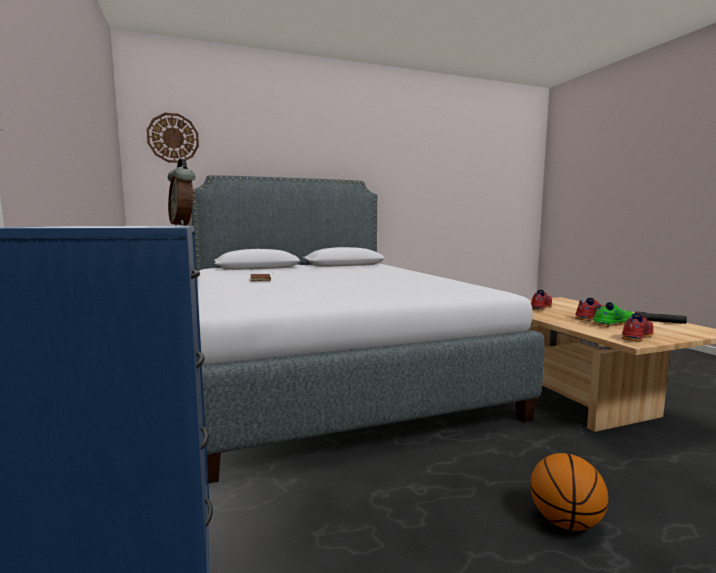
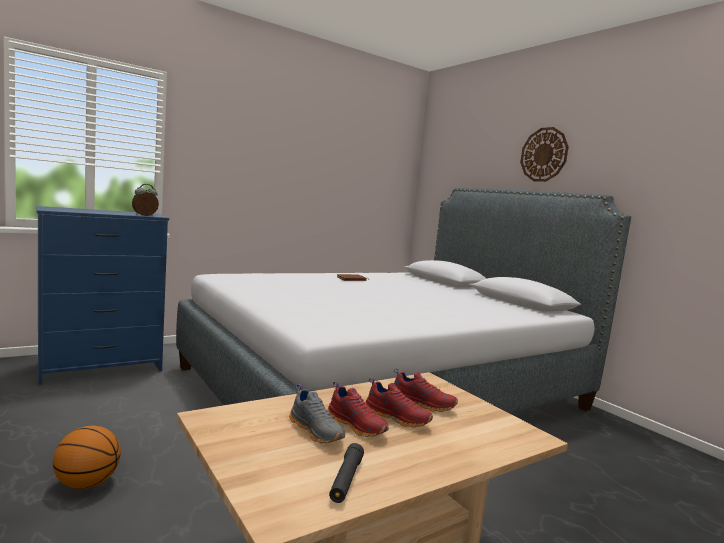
camera: 75 degrees right, 0 degrees up
(173, 138) = (447, 154): wall clock -> wall clock (544, 154)
(611, 324) = (317, 431): green shoe -> grey shoe
(635, 336) = (234, 427): red shoe -> red shoe (397, 417)

